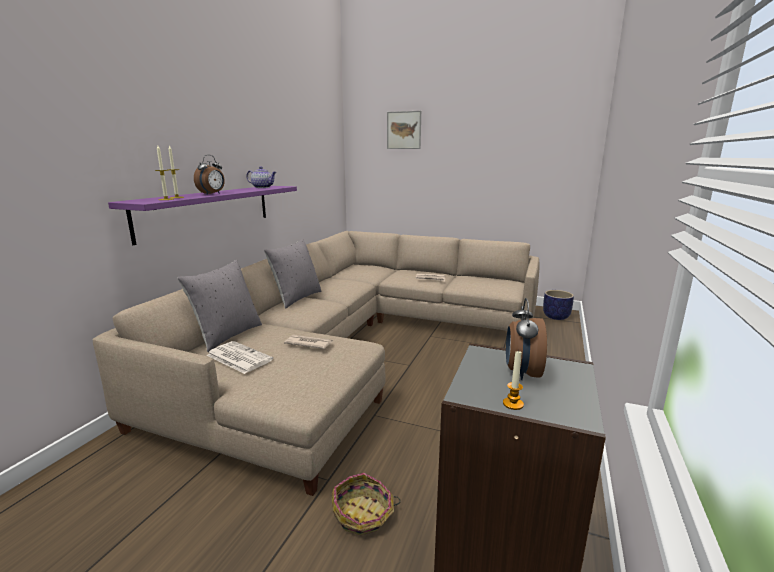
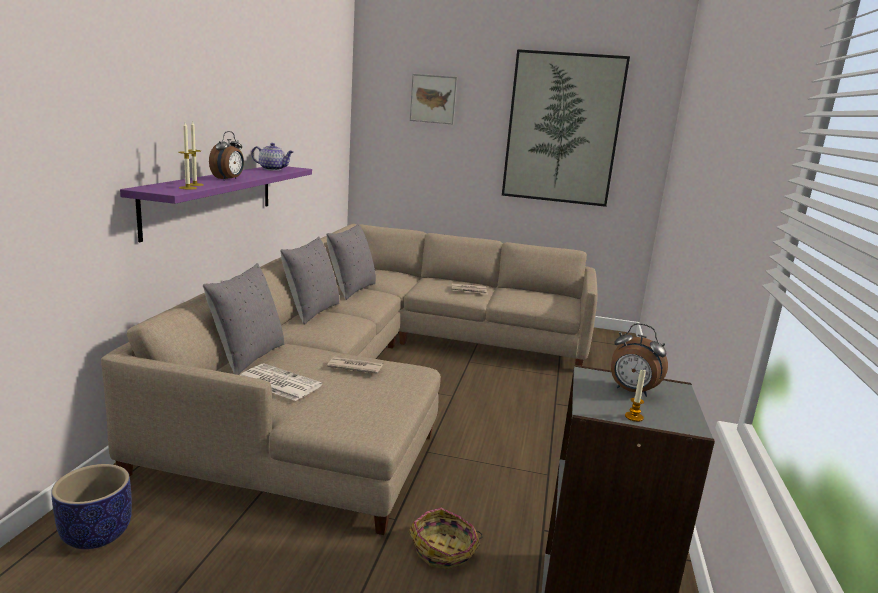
camera: 10 degrees left, 0 degrees up
(336, 280) = (351, 289): none -> grey pillow
(508, 144) = (562, 129): none -> picture
(521, 372) = (632, 391): alarm clock -> alarm clock turned 60 degrees counterclockwise
(556, 316) = (611, 340): planter -> planter (97, 534)

